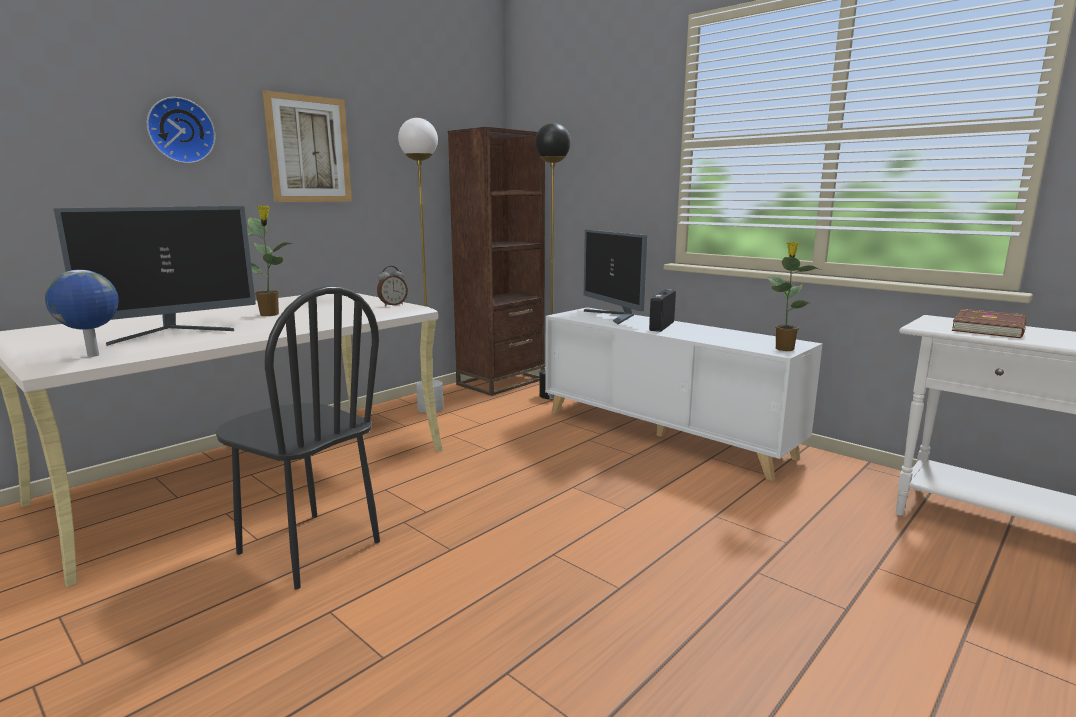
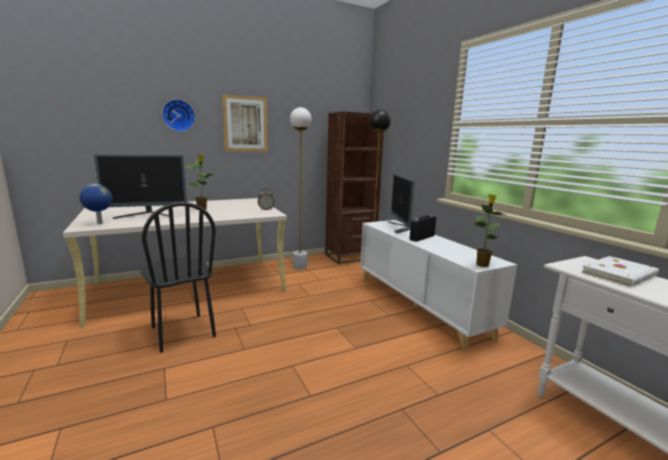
camera: 20 degrees right, 0 degrees up
(990, 328) = (620, 274): brown book -> white book

